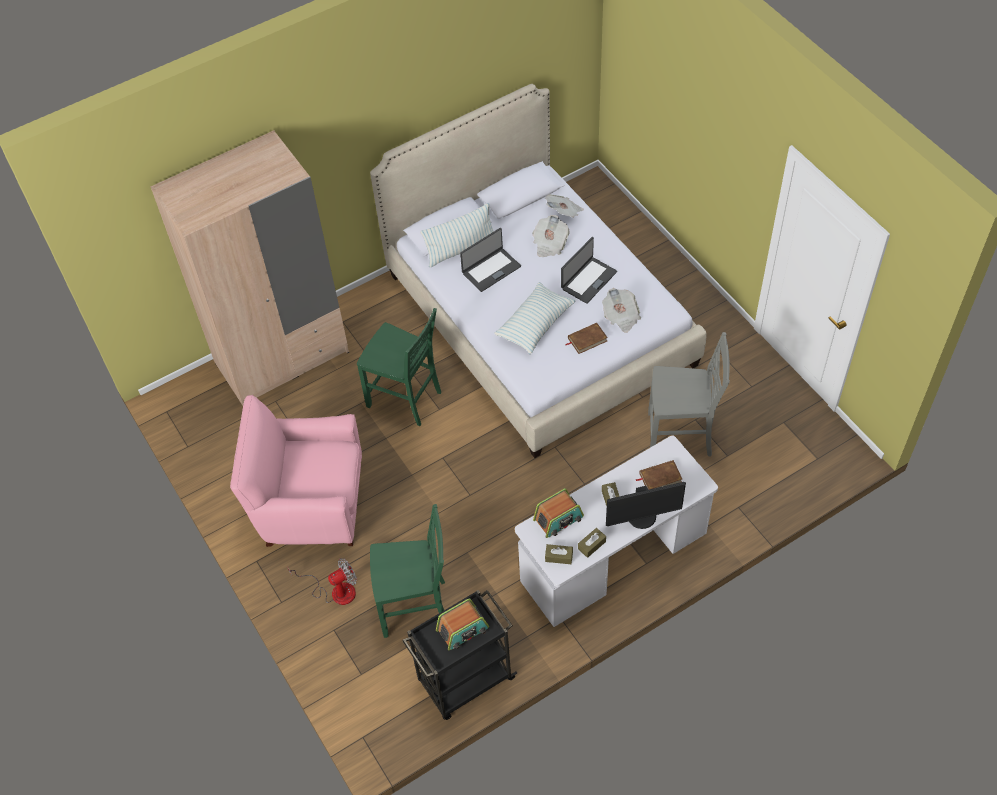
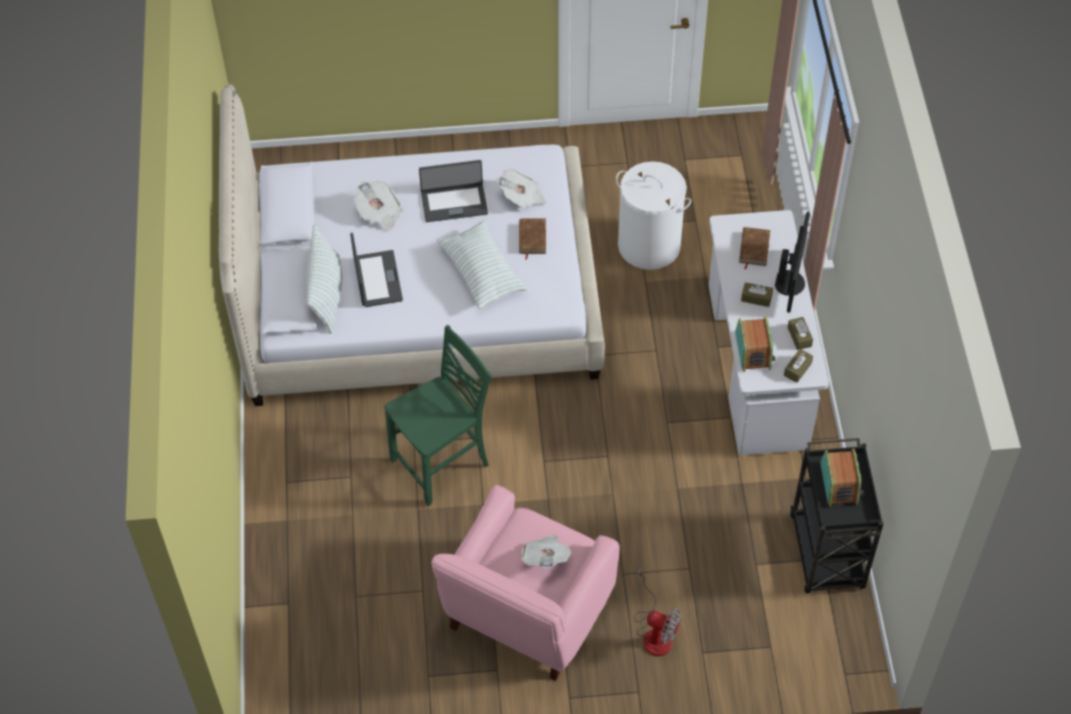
camera: 65 degrees left, 0 degrees up
(282, 357) = (295, 565): beige wardrobe -> none
(335, 591) = (654, 632): fan -> fan turned 120 degrees clockwise
(416, 607) = (718, 563): green chair -> none
(564, 212) = (344, 182): newspaper -> newspaper (546, 558)
(588, 280) = (454, 203): laptop -> laptop turned 105 degrees clockwise
(681, 436) = (649, 245): grey chair -> white laundry basket

